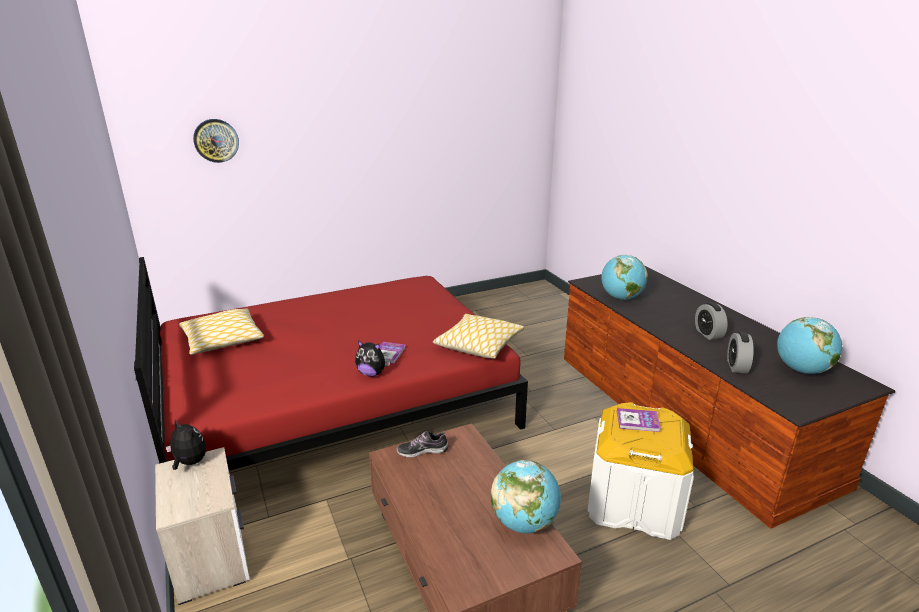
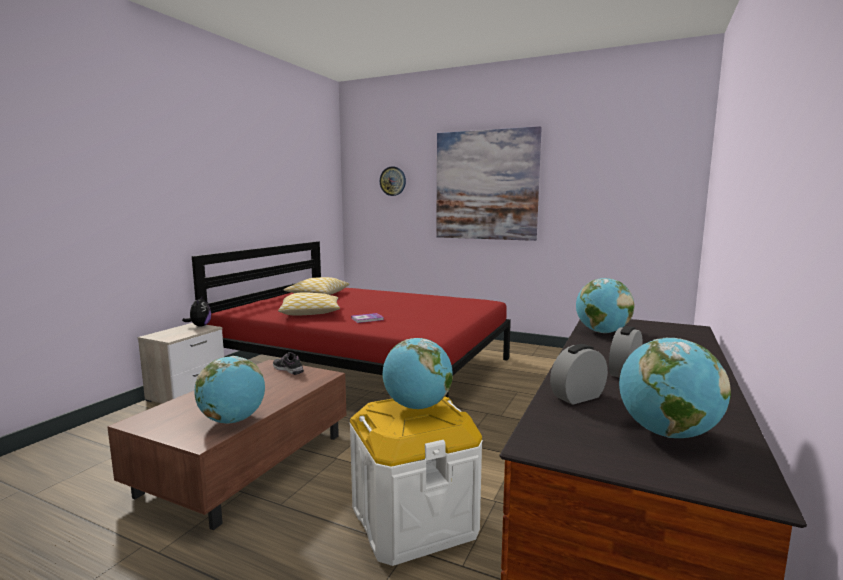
camera: 50 degrees right, 15 degrees down
(355, 138) = (486, 185): none -> picture
(372, 373) = (334, 322): plush toy -> none
(478, 345) = (429, 332): pillow -> pillow (310, 313)
(638, 421) = (417, 407): book -> globe

